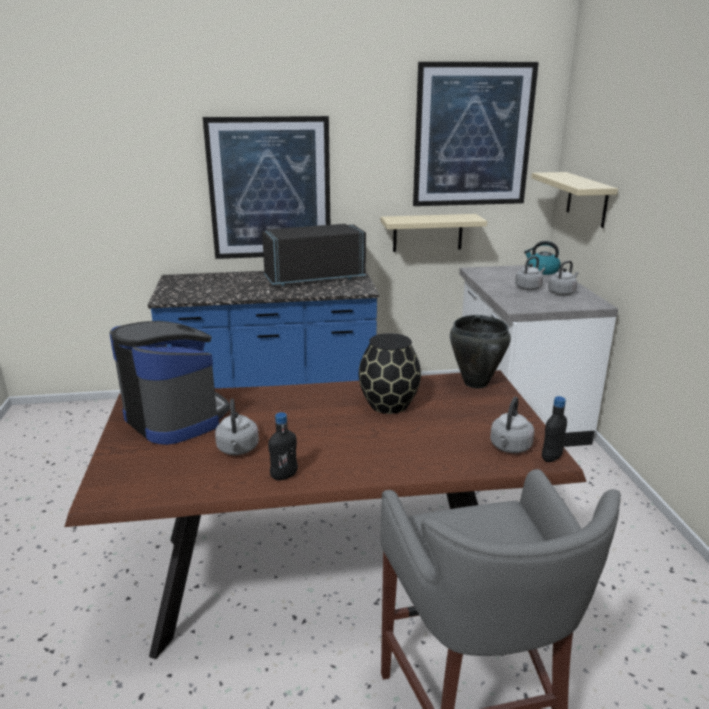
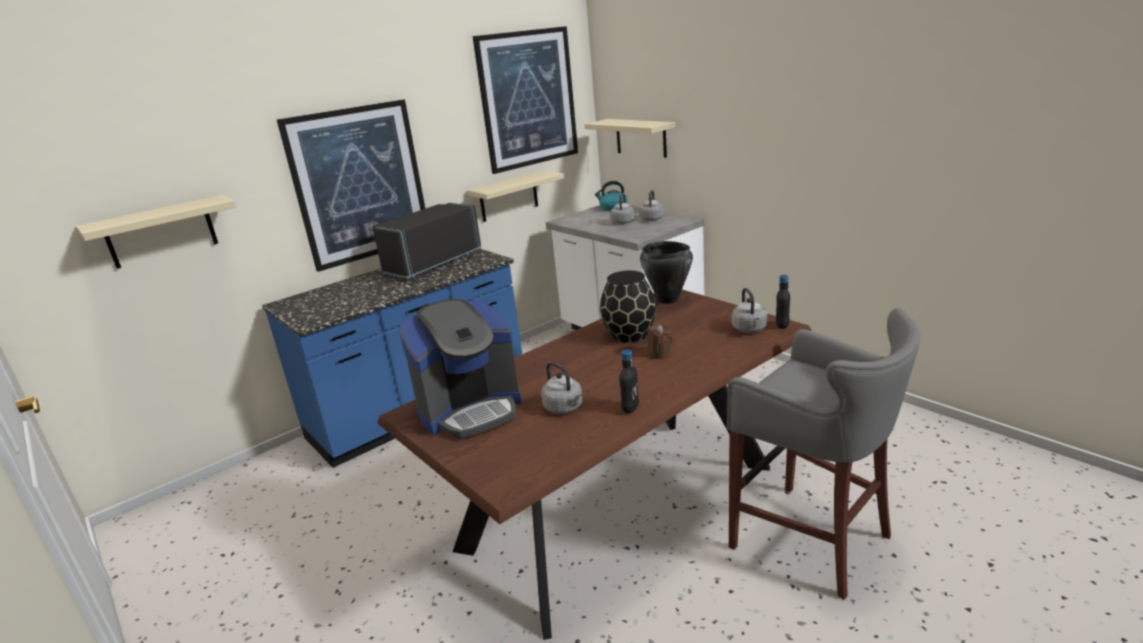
camera: 30 degrees left, 0 degrees up
(93, 195) = (161, 232): none -> beige shelf
(175, 417) = (470, 410): coffee machine -> coffee machine turned 135 degrees clockwise
(387, 434) = (660, 354): none -> brown candle

